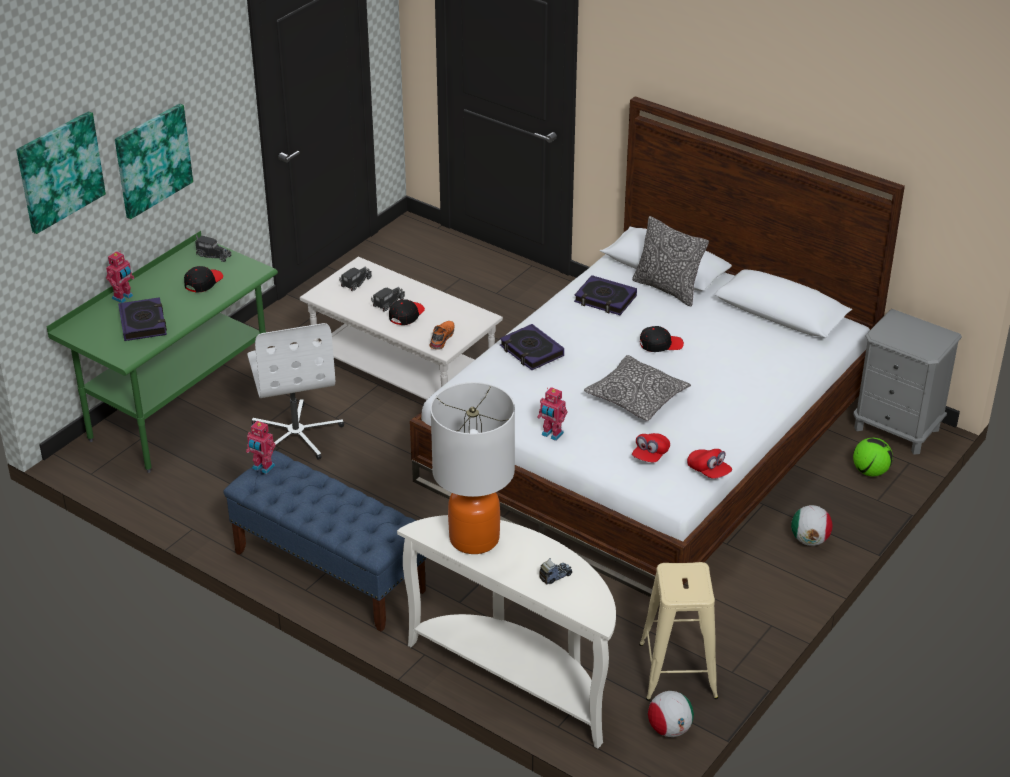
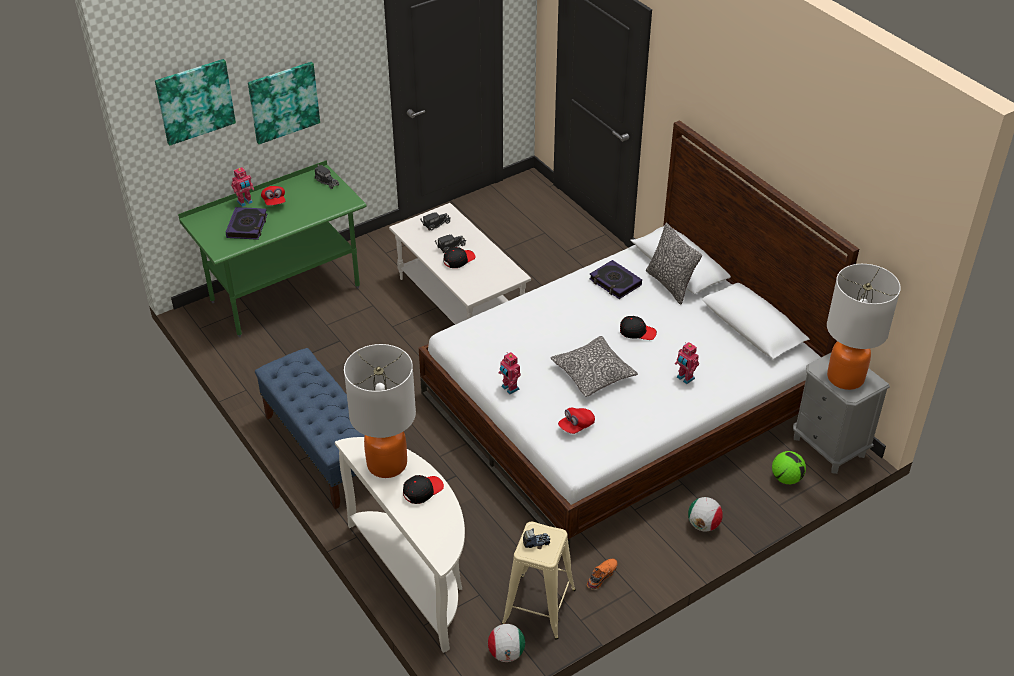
camera: 20 degrees right, 5 degrees up
(203, 282) = (307, 203): black cap -> black cap (422, 490)
(262, 468) = (288, 360): toy robot -> toy robot (684, 378)
(297, 433) = (358, 332): white office chair -> none
(441, 338) = (474, 285): orange shoe -> orange shoe (601, 575)
(531, 351) = (532, 313): book -> none
(555, 576) = (429, 512): toy truck -> toy truck (536, 542)
(708, 471) = (615, 452): red cap -> red cap (274, 201)
(914, 337) = (846, 377): none -> table lamp

